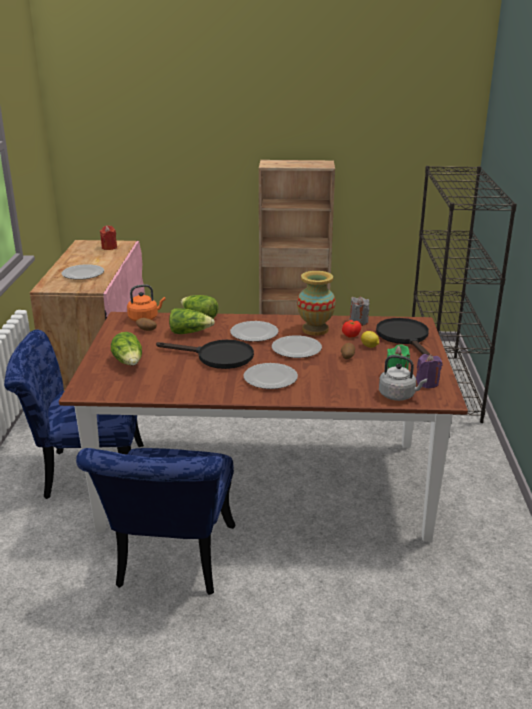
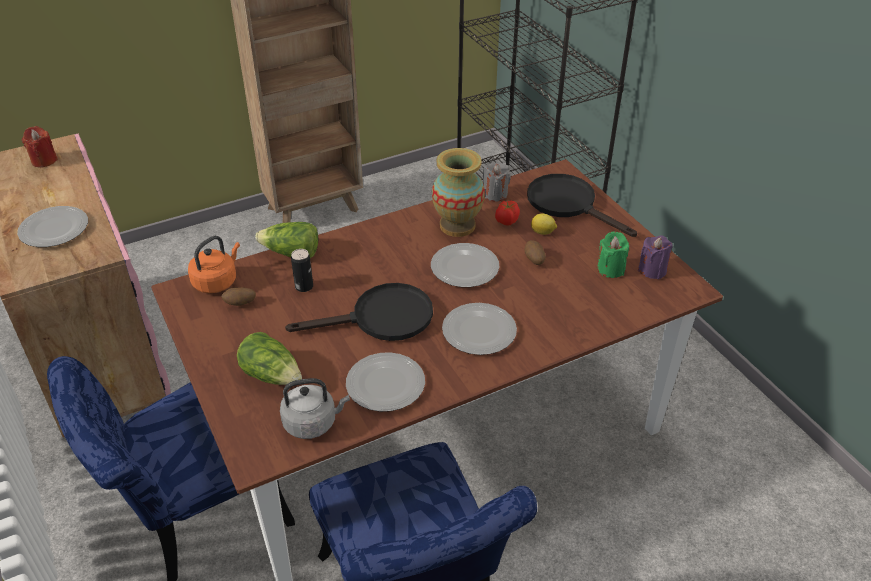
camera: 30 degrees left, 15 degrees up
(189, 332) = (304, 286): lettuce -> can
(254, 333) = (390, 259): plate -> plate (386, 384)
(398, 395) = (641, 302): grey kettle -> grey kettle (313, 423)

